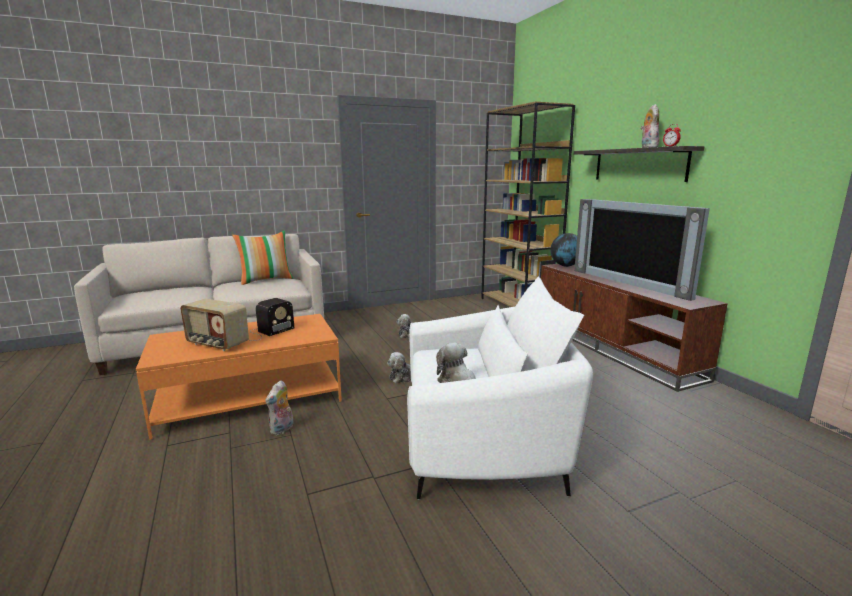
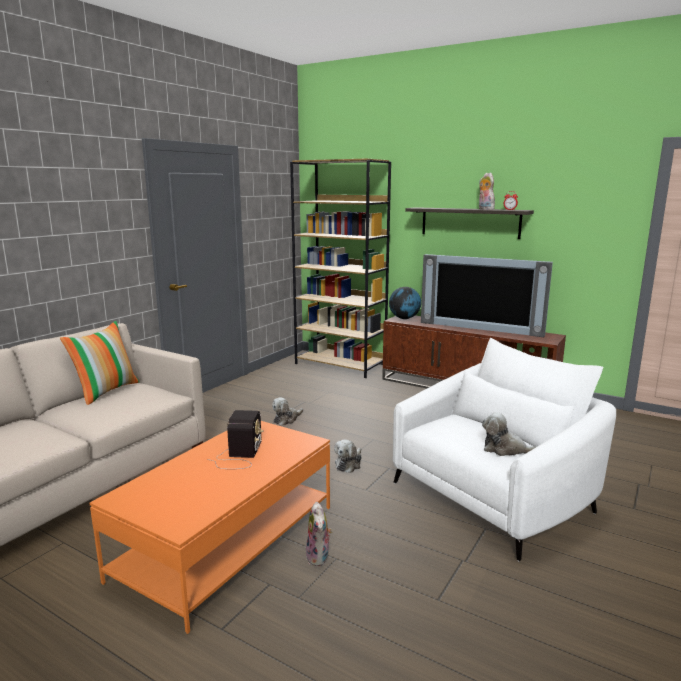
camera: 35 degrees left, 0 degrees up
(217, 344) = (213, 484): radio -> none

